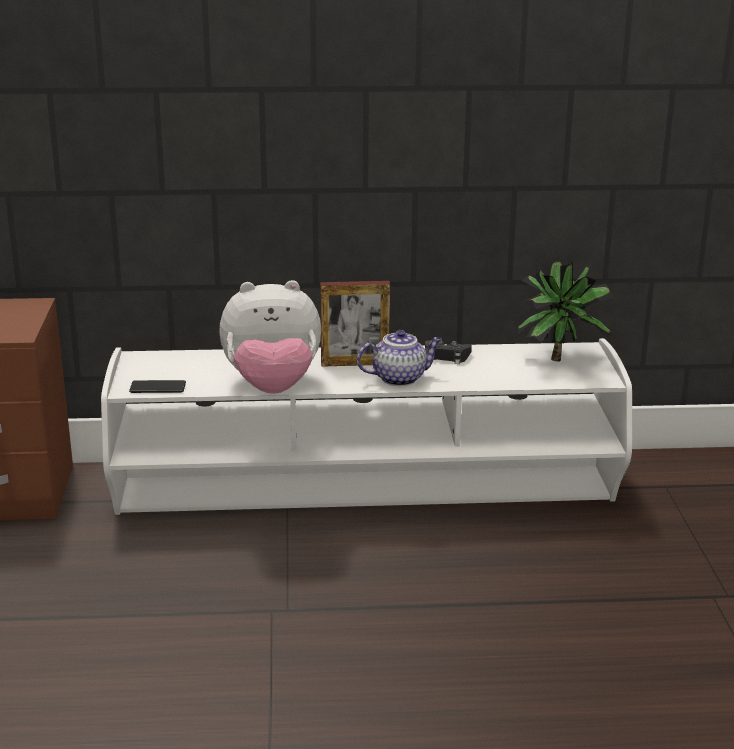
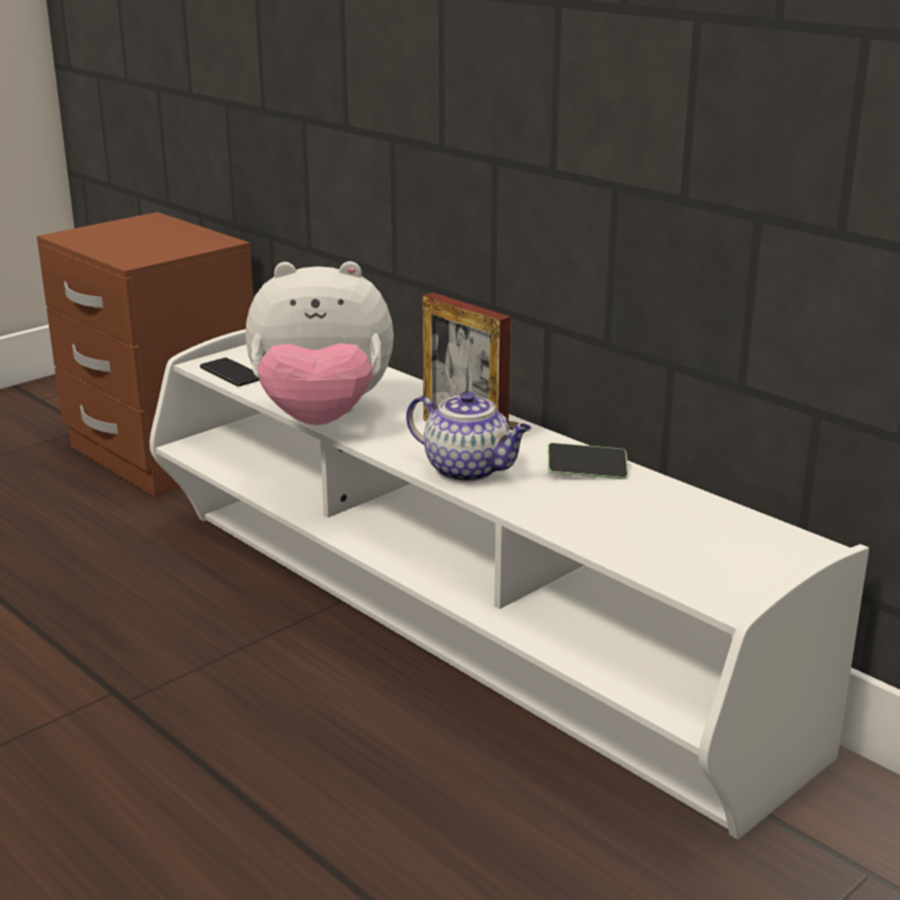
camera: 50 degrees right, 0 degrees up
(272, 387) = (321, 418): plush toy -> plush toy turned 45 degrees counterclockwise
(446, 357) = (587, 472): black game controller -> phone
(560, 358) = (738, 543): potted plant -> none

